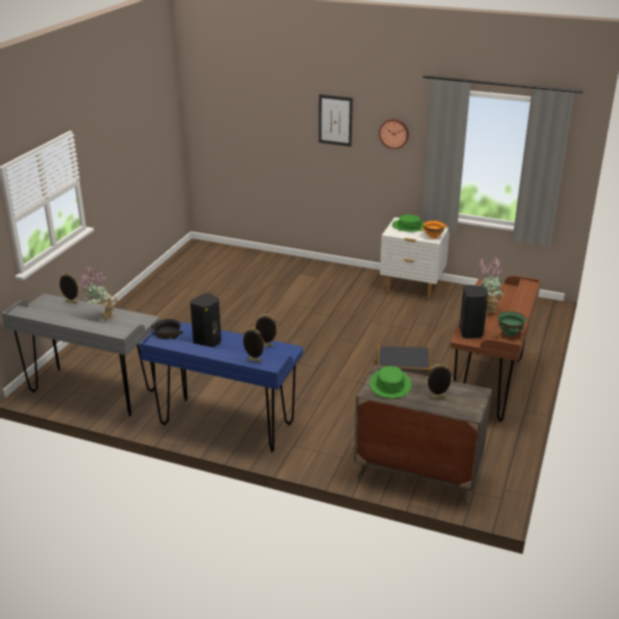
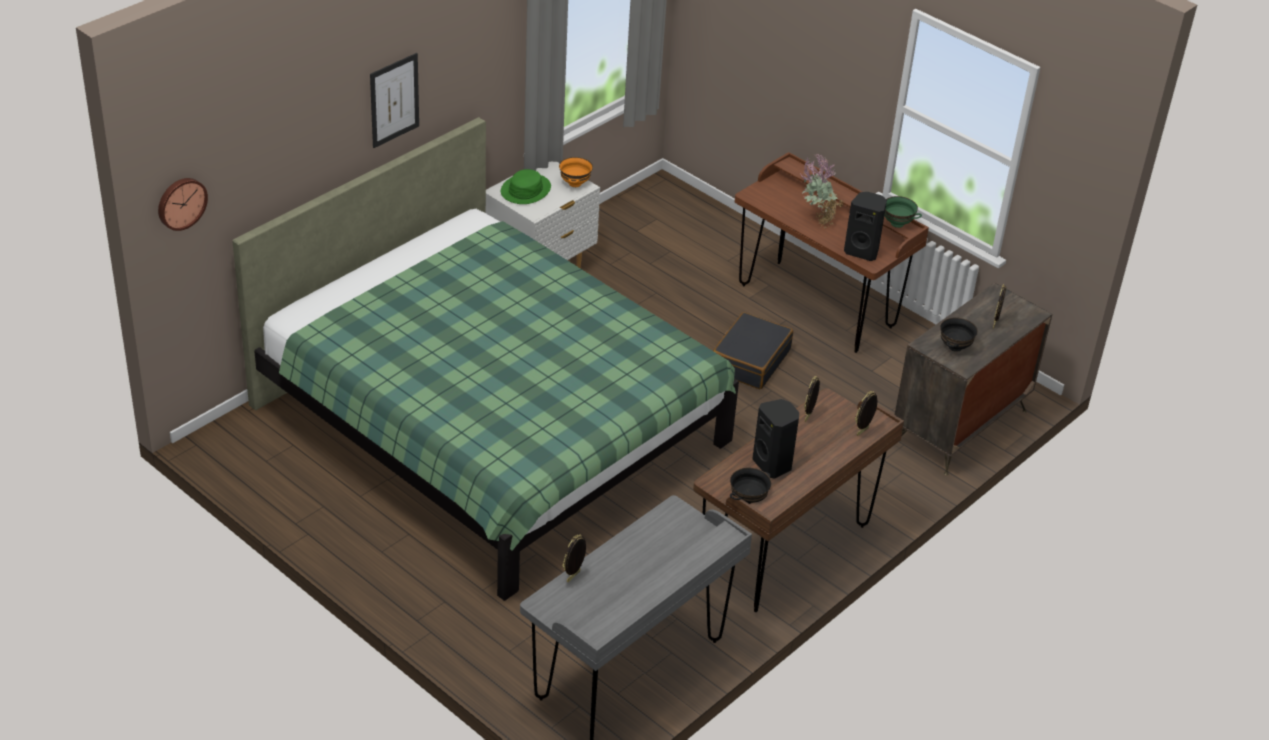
camera: 70 degrees left, 10 degrees up
(101, 318) = (645, 553): potted plant -> none
(226, 425) = (786, 551): blue desk -> brown desk
(266, 305) = (491, 425): none -> green bed
(390, 385) = (955, 347): green hat -> black bowl
(394, 133) = (472, 72): wall clock -> wall clock (181, 203)

